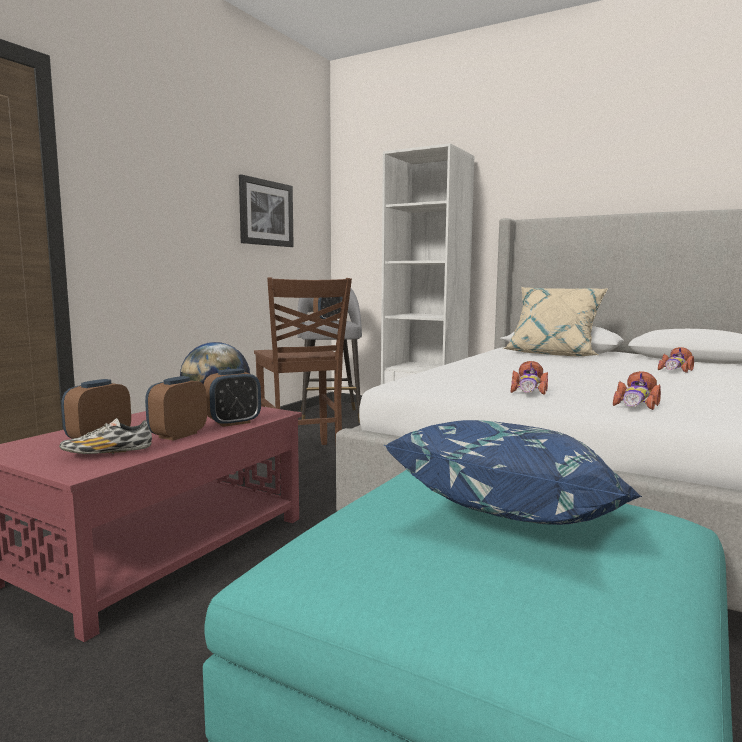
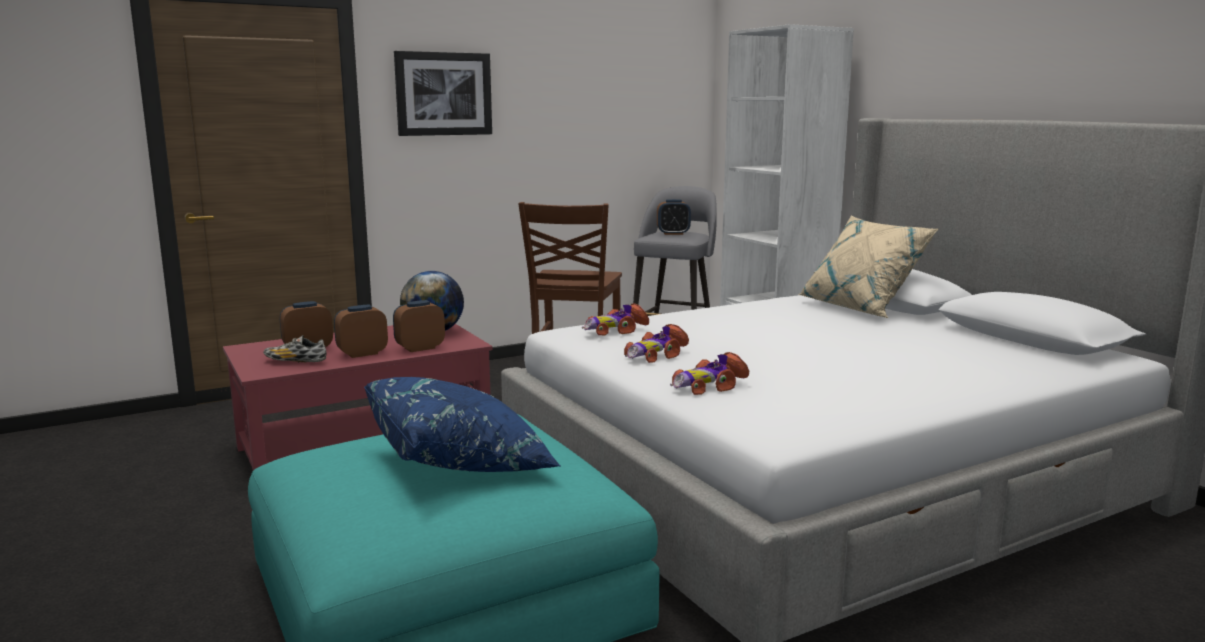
camera: 30 degrees right, 5 degrees up
(233, 422) = (420, 348): alarm clock -> alarm clock turned 150 degrees clockwise
(266, 213) = (606, 107): picture -> picture (443, 94)
(675, 369) = (934, 351): toy car -> toy car (614, 330)

